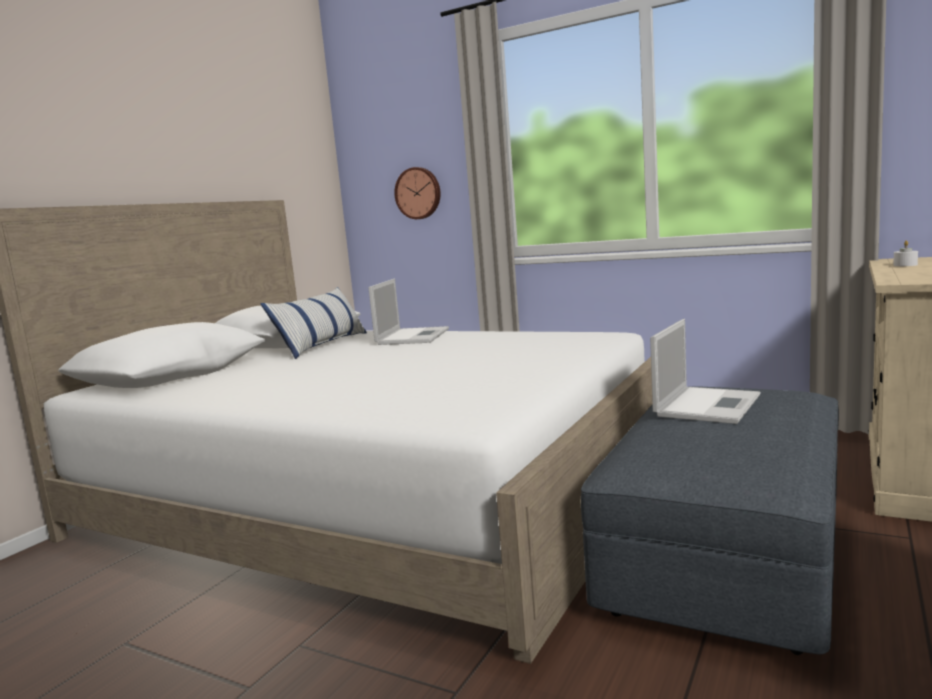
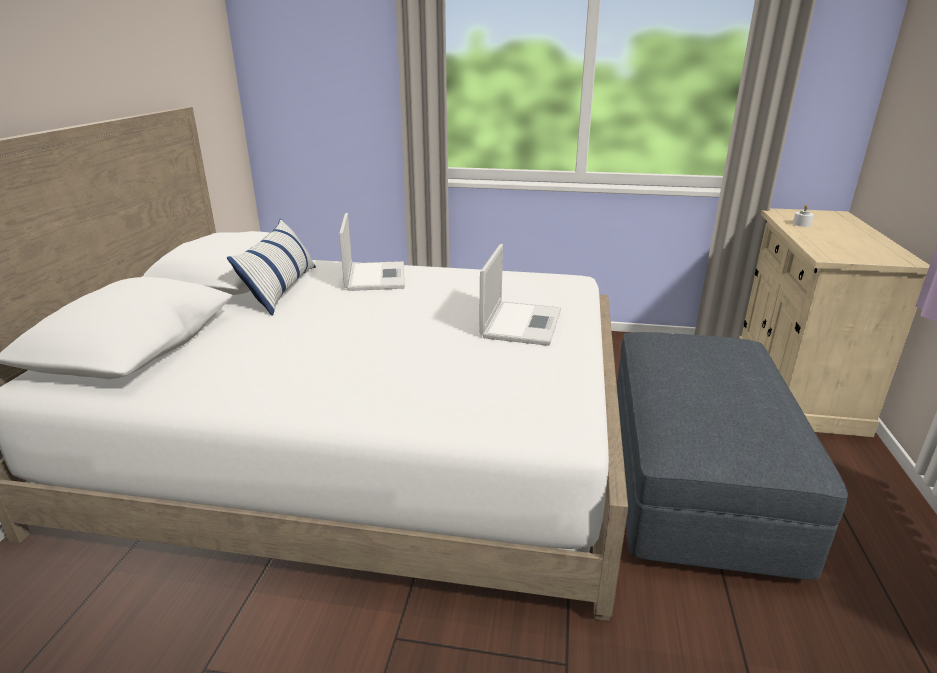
camera: 20 degrees left, 15 degrees up
(418, 193) = (337, 101): wall clock -> none
(707, 405) = (686, 362): laptop -> laptop (521, 323)

